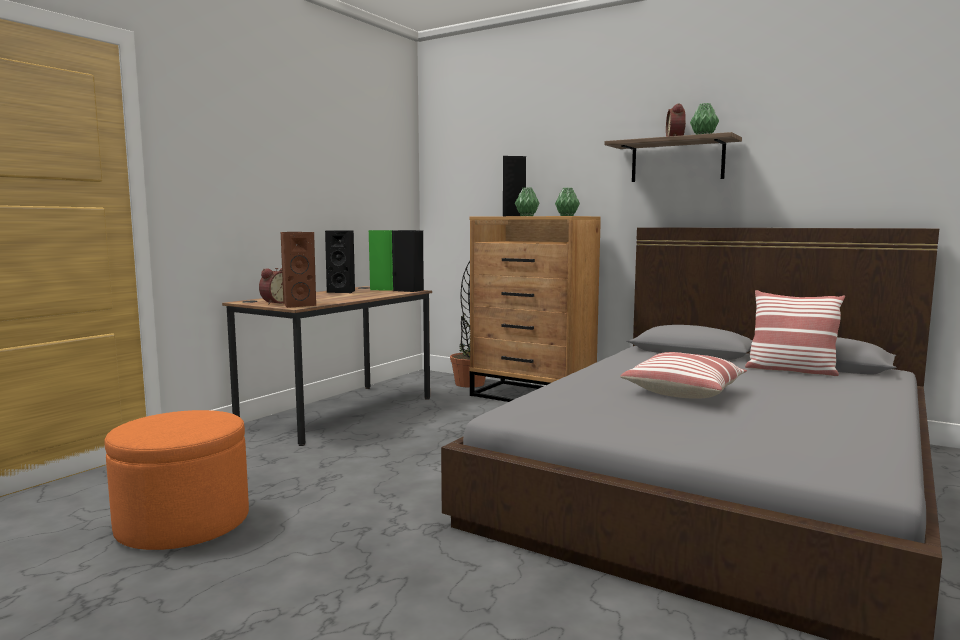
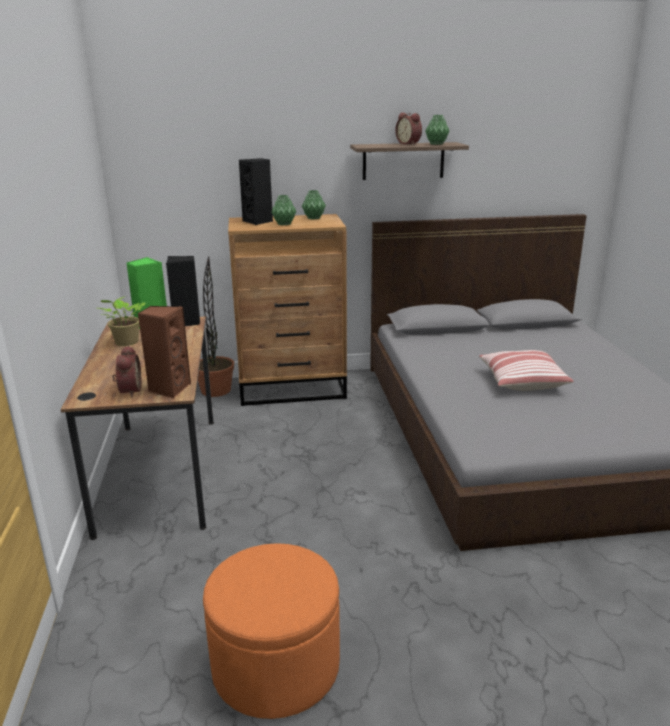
camera: 40 degrees left, 15 degrees up
(343, 291) = (126, 343): black speaker -> potted plant
(791, 370) = (524, 333): pillow -> none

